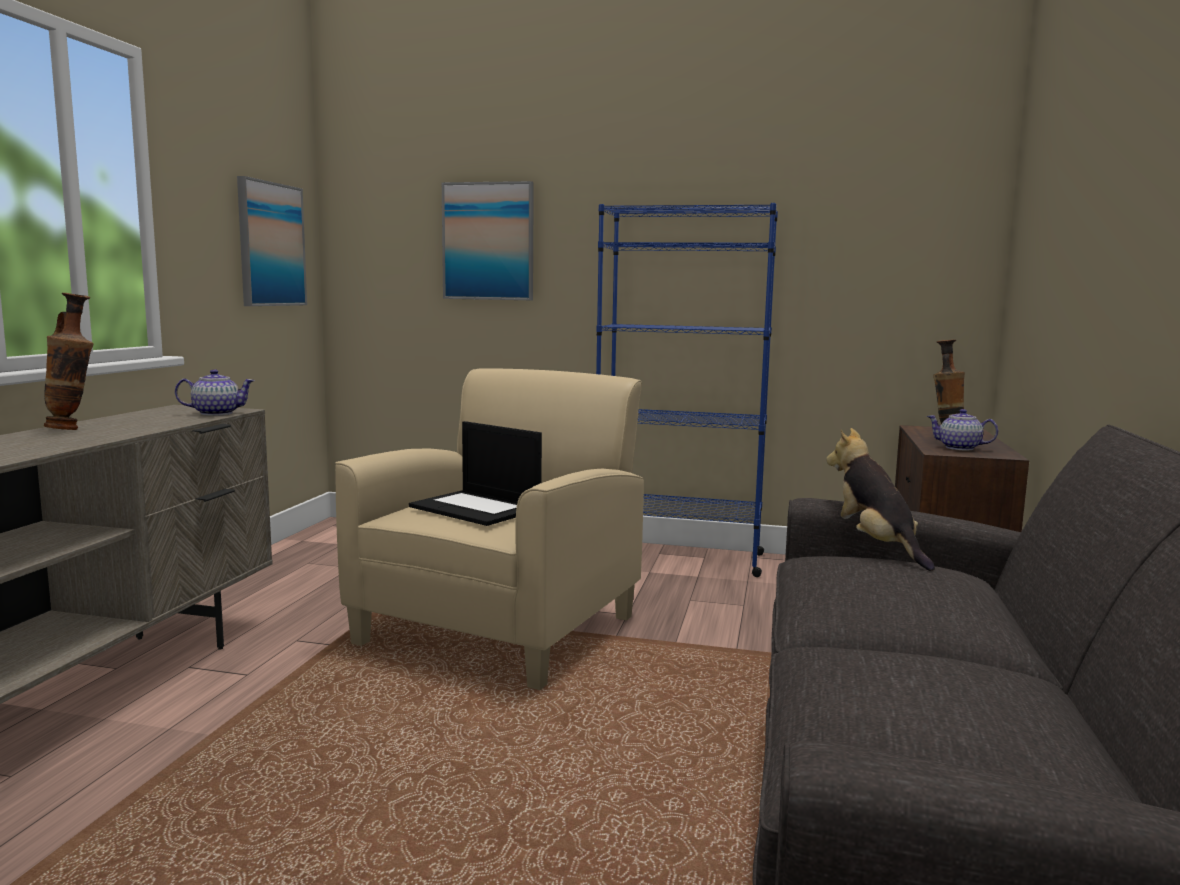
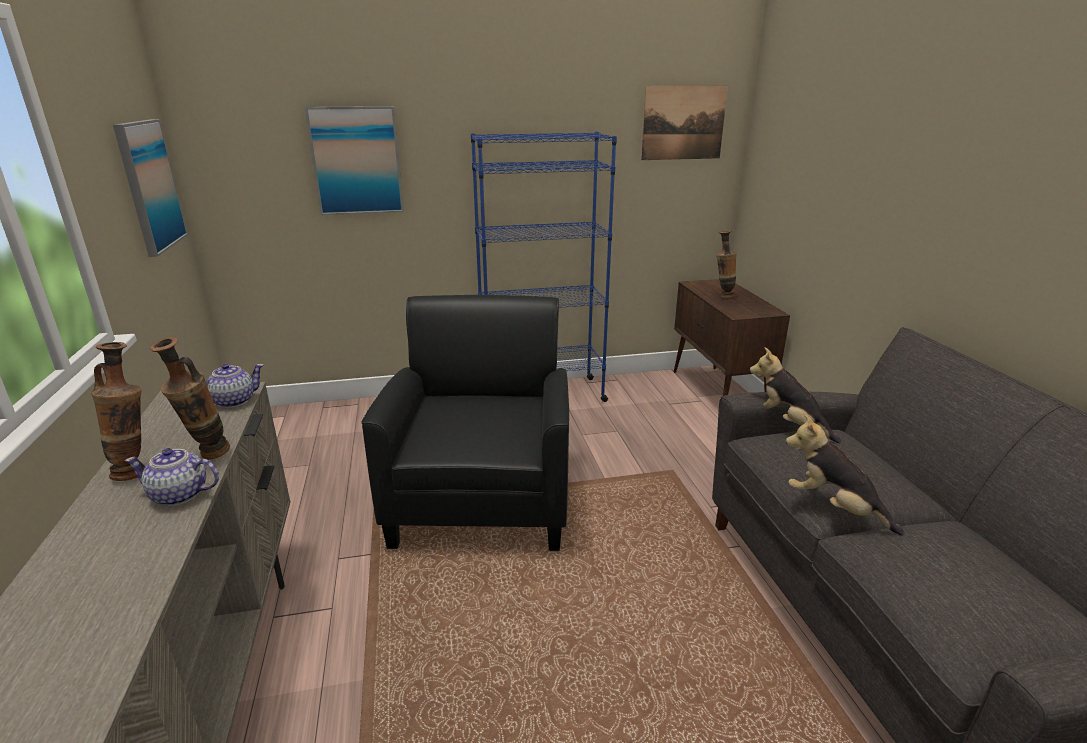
camera: 25 degrees left, 15 degrees up
(135, 430) = (207, 457): none -> vase
(477, 508) = (473, 427): laptop -> none
(501, 629) = (482, 499): beige armchair -> black armchair
(823, 615) = (834, 508): none -> plush toy
(904, 202) = (683, 123): none -> picture
(960, 448) = (742, 307): teapot -> teapot (180, 495)

